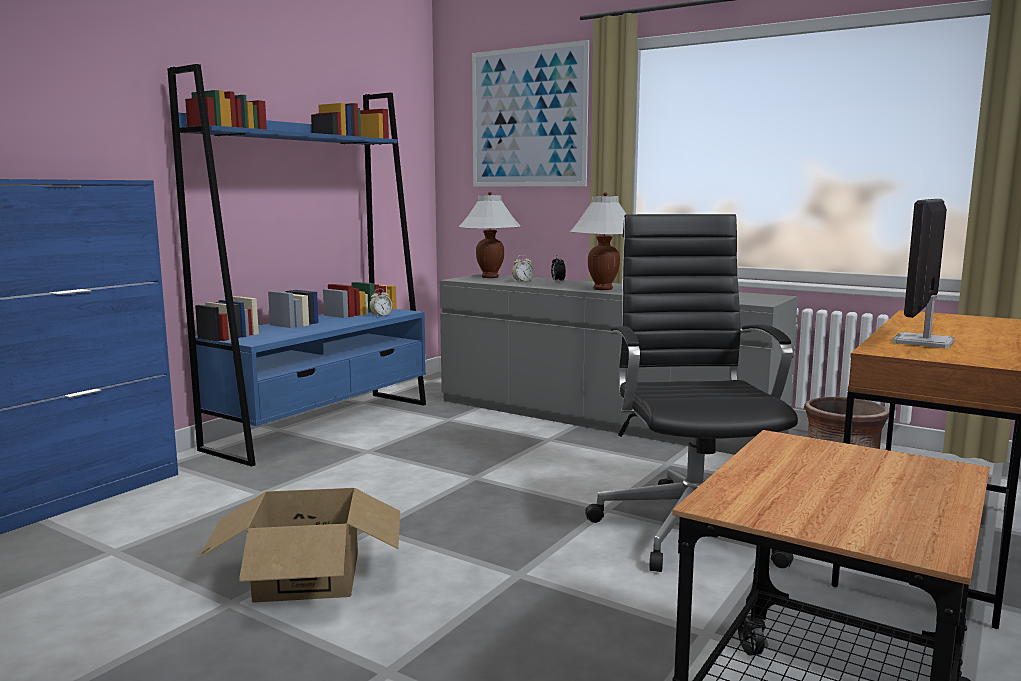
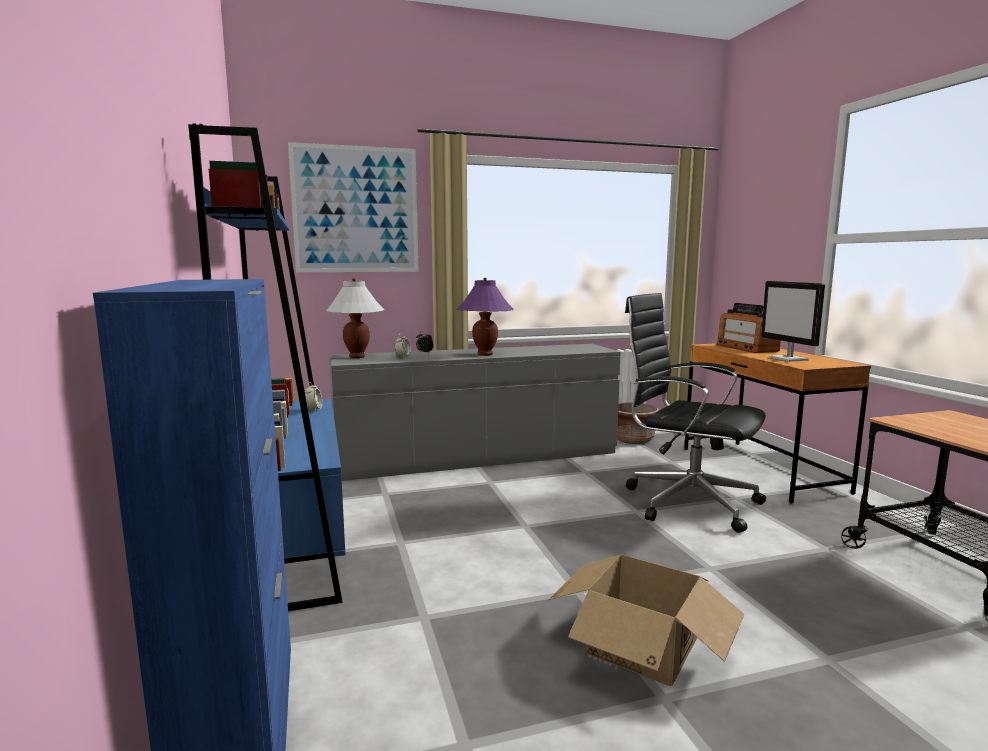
camera: 50 degrees left, 0 degrees up
(603, 289) = (485, 354): white table lamp -> purple table lamp
(960, 324) = (746, 348): none -> radio

